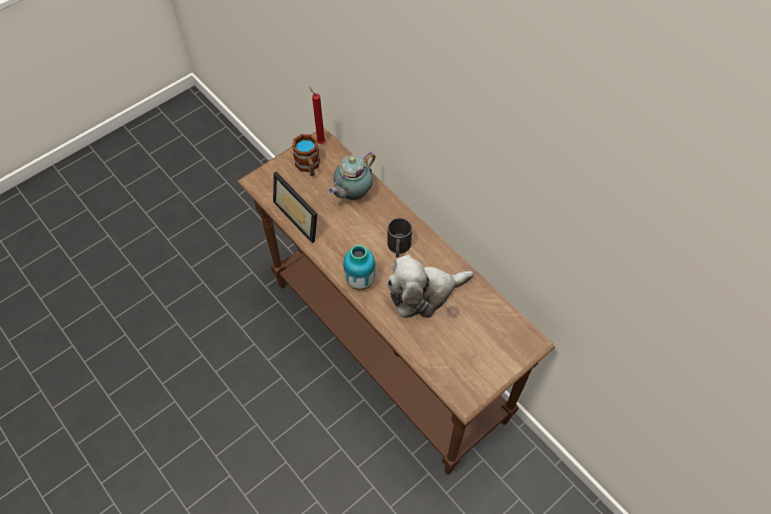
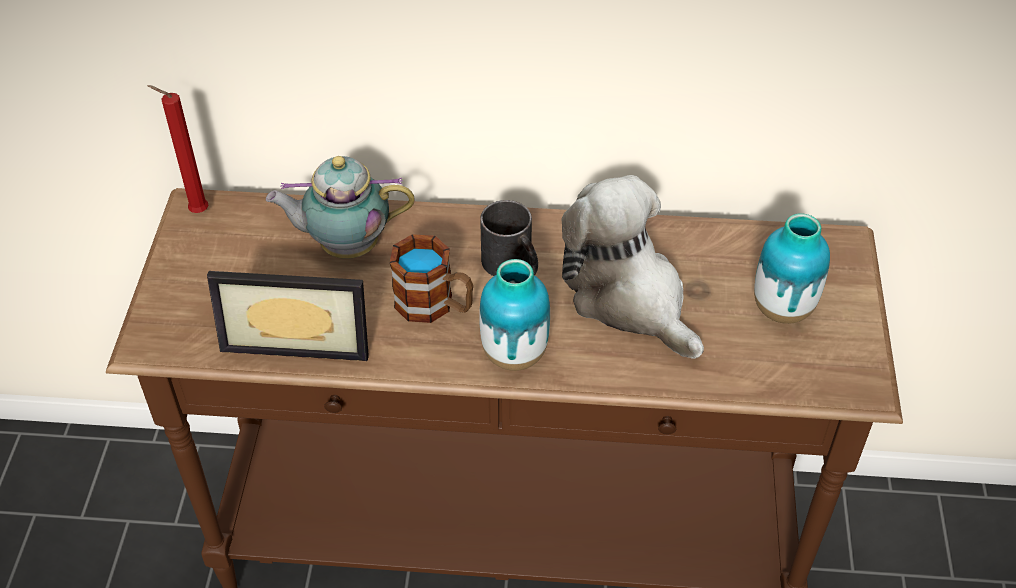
camera: 45 degrees left, 10 degrees down
(309, 166) = (220, 258): mug -> mug (435, 305)
(352, 194) = (345, 246): teapot -> teapot turned 90 degrees clockwise
(424, 293) = (628, 297): plush toy -> plush toy turned 120 degrees clockwise
(474, 345) = (782, 309): none -> vase

